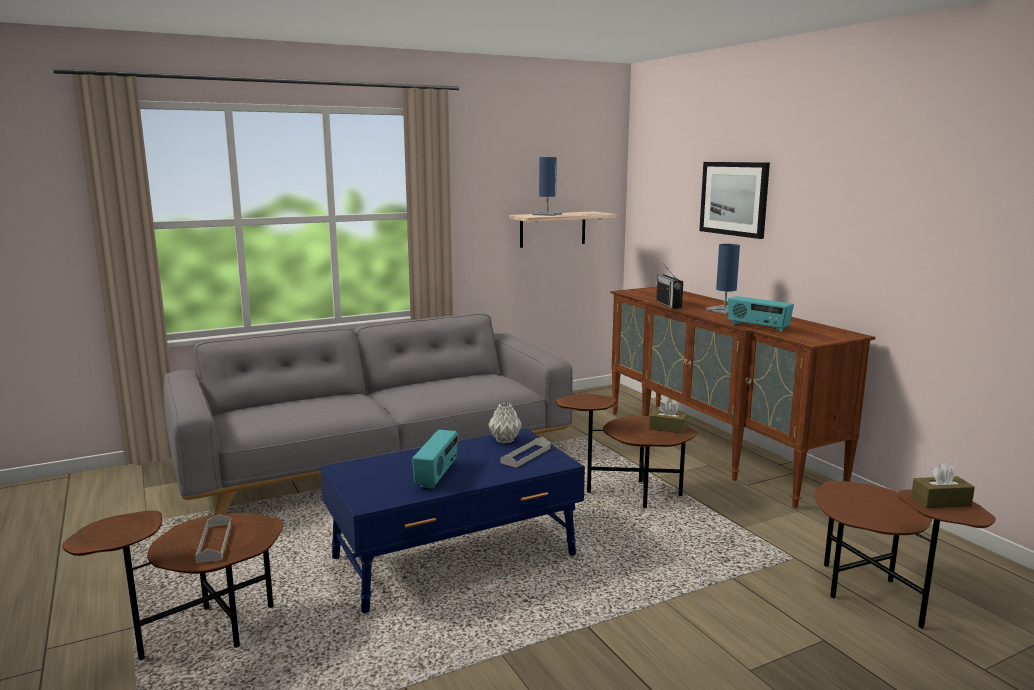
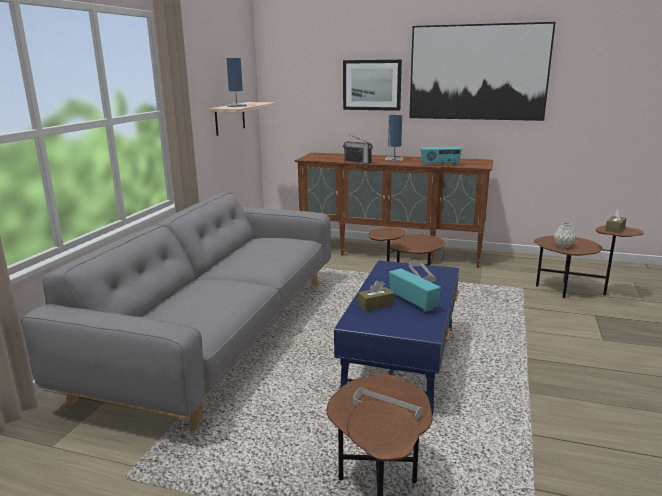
camera: 45 degrees left, 5 degrees up
(504, 440) = (388, 270): grey vase -> grey vase (563, 246)
(667, 428) = (422, 239): brown tissue box -> brown tissue box (375, 305)
(866, 187) = (478, 72): none -> picture

